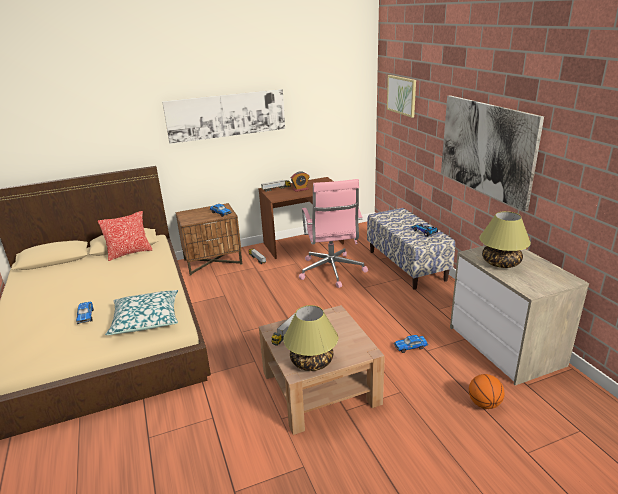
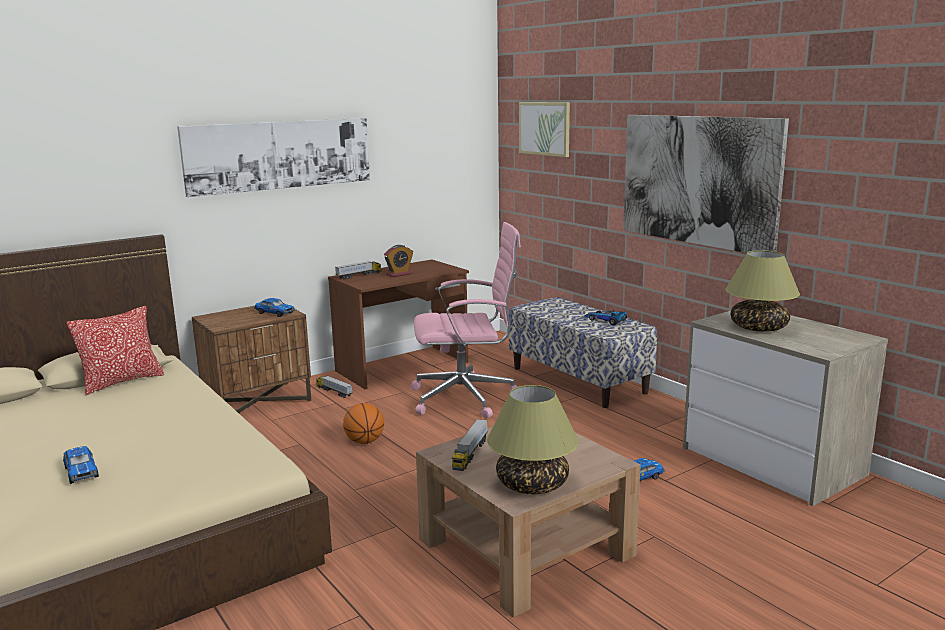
camera: 15 degrees left, 10 degrees down
(146, 319) = (204, 464): pillow -> none
(332, 271) = (467, 397): pink office chair -> pink office chair turned 75 degrees counterclockwise
(484, 404) = (783, 534): basketball -> basketball (364, 441)

